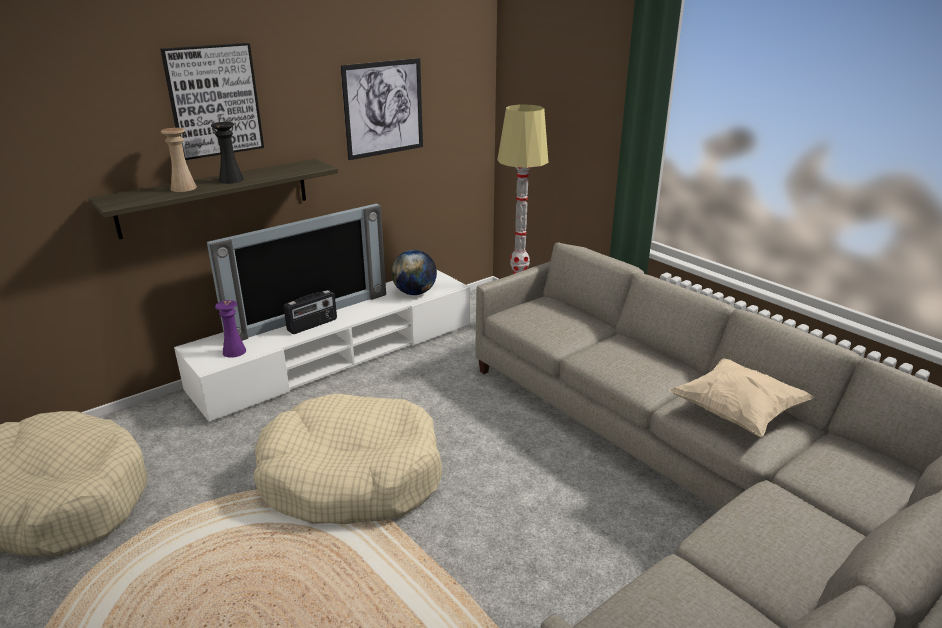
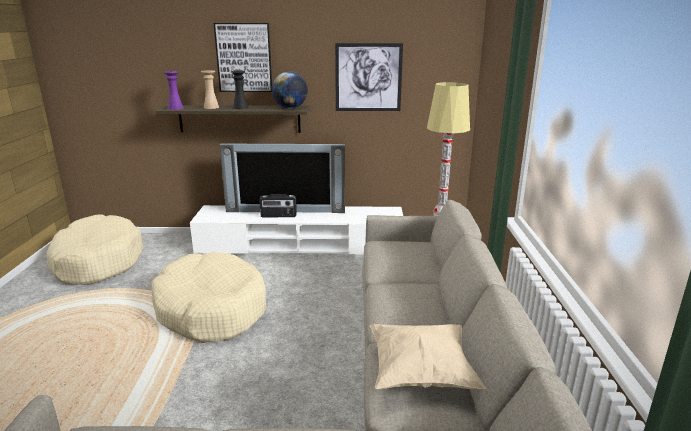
camera: 40 degrees right, 5 degrees down
(234, 351) = (222, 216): purple vase -> purple vase (175, 108)
(415, 293) = (363, 217): globe -> globe (290, 108)

